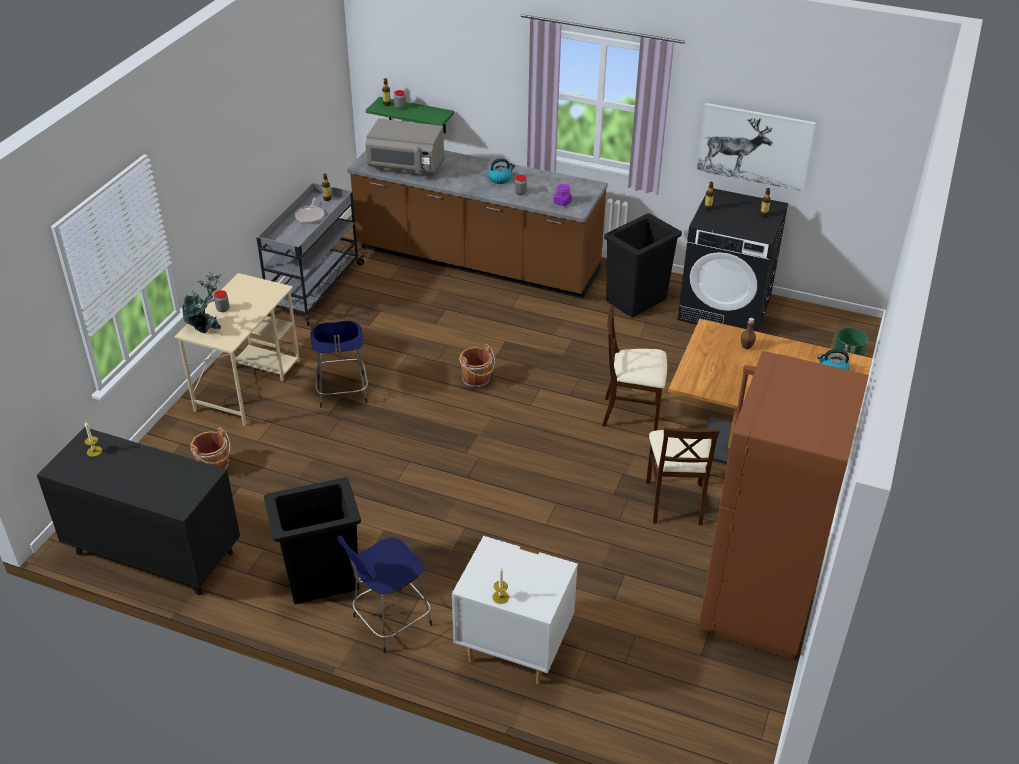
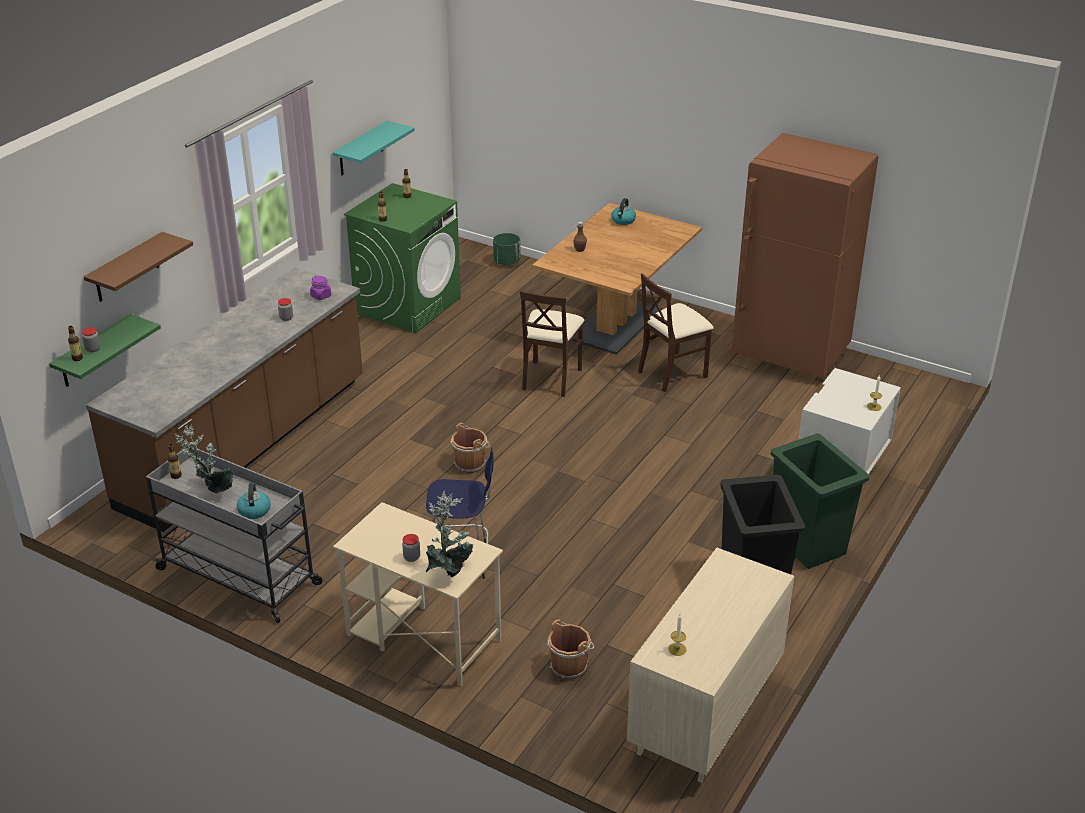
camera: 80 degrees left, 5 degrees down
(153, 553) = (705, 713): black dresser -> beige dresser
(310, 216) = (212, 490): frying pan -> potted plant
(389, 622) = (807, 544): blue stool -> green trash can
(406, 167) = (181, 388): grey microwave -> none
(458, 76) = (126, 268): none -> brown shelf
(500, 179) = (249, 327): kettle -> kettle (254, 510)
(637, 300) = (372, 350): black trash can -> none
(675, 501) = (672, 373): beige chair -> beige chair turned 135 degrees clockwise
(725, 308) = (408, 305): black washing machine -> green washing machine
(754, 146) = (361, 149): picture -> turquoise shelf

